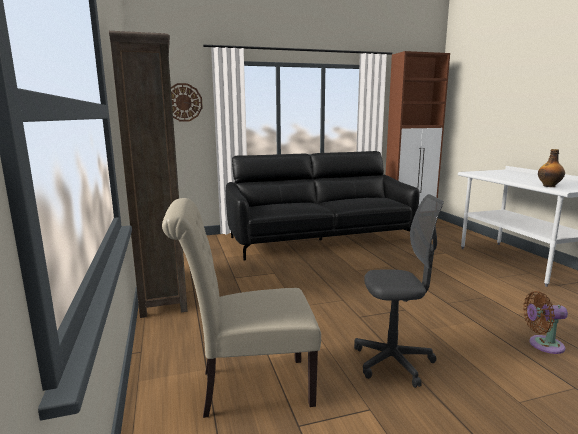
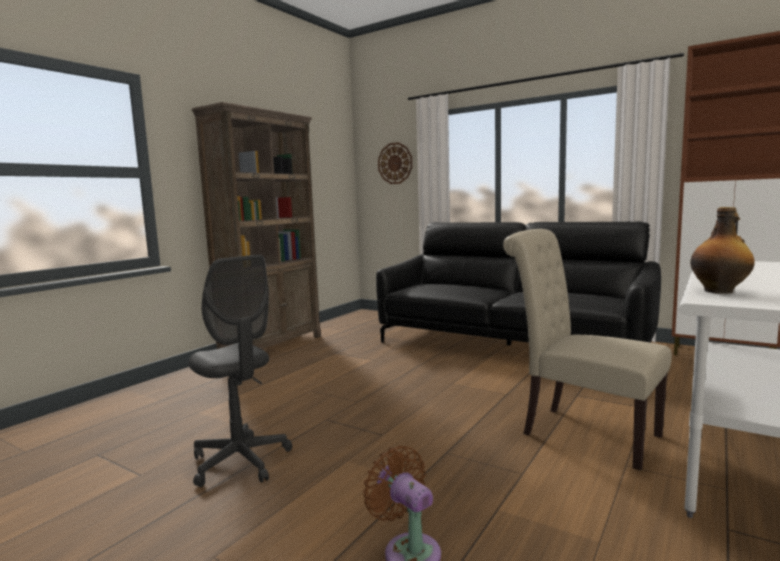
camera: 50 degrees right, 5 degrees down
(248, 387) = (143, 421): beige chair -> beige chair (582, 432)

